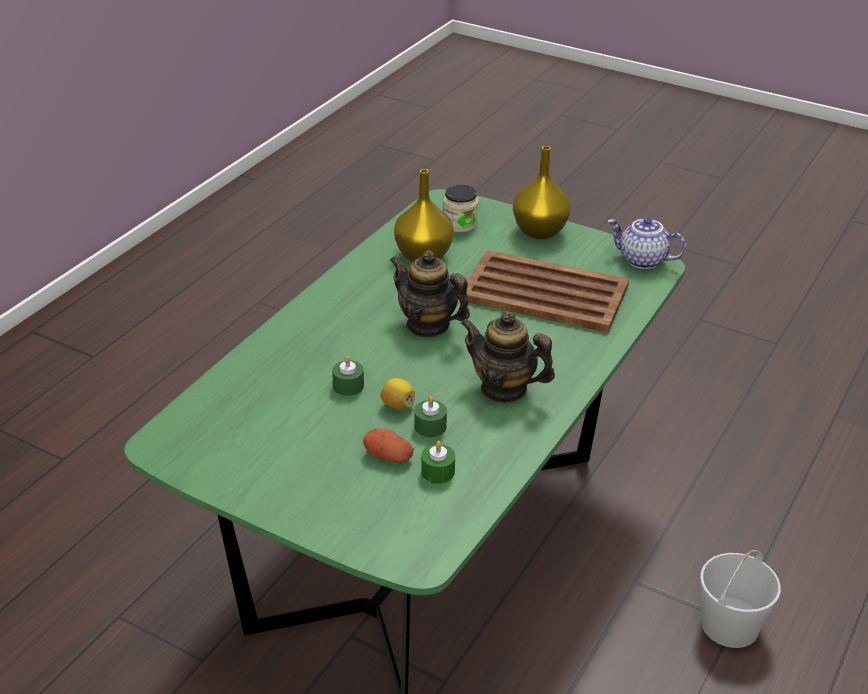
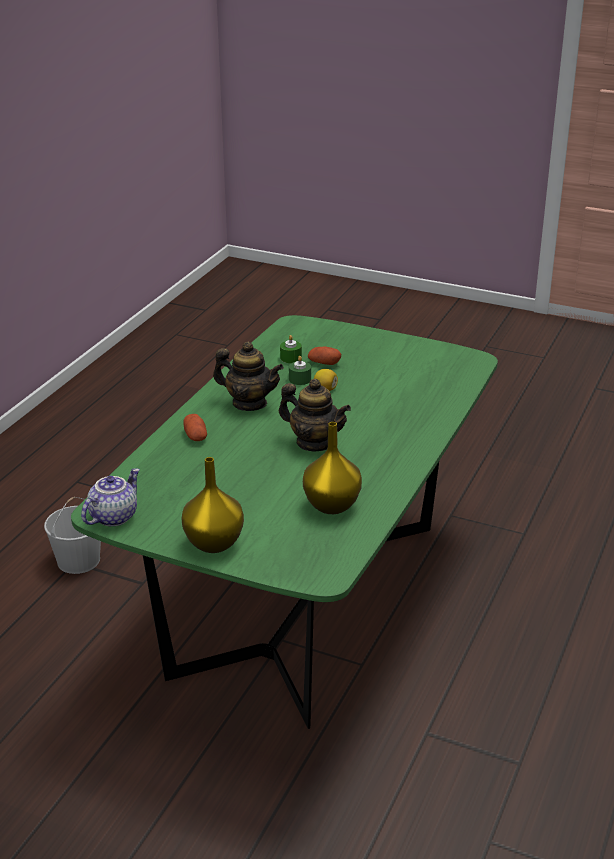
camera: 175 degrees right, 5 degrees down
(348, 386) = (364, 398): green candle -> none
(460, 224) = (300, 546): jar -> none
(543, 292) = (215, 477): brown tray -> none
(570, 345) = (196, 436): none -> potato
(641, 261) = (113, 516): teapot -> teapot turned 75 degrees counterclockwise

